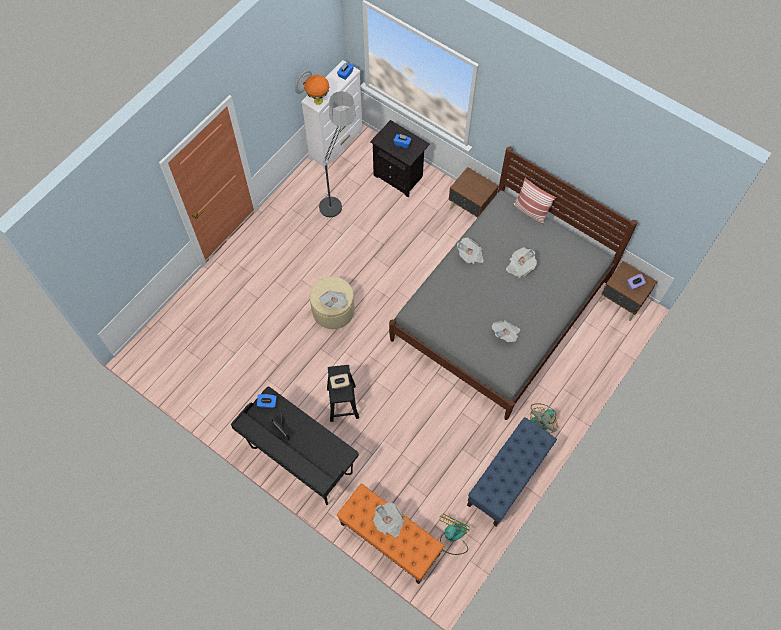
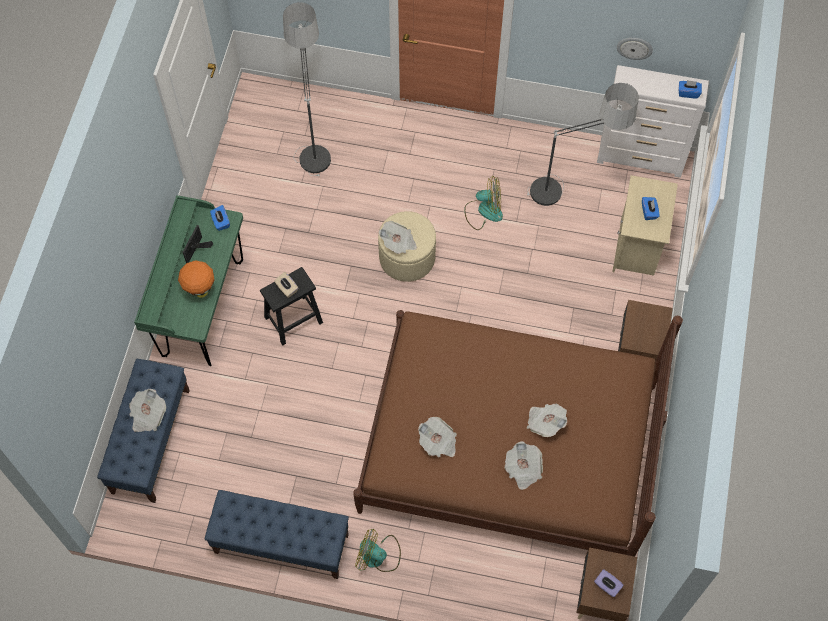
camera: 65 degrees right, 0 degrees up
(203, 332) = (312, 139): none -> floor lamp
(301, 461) = (203, 308): black desk -> green desk
(318, 101) = (628, 82): orange table lamp -> orange table lamp (200, 292)
(389, 539) = (151, 440): orange bench -> blue bench
(400, 176) = (637, 249): black nightstand -> beige nightstand
(452, 537) = (181, 509): fan -> fan (483, 211)
(470, 255) = (529, 357): newspaper -> newspaper (523, 469)
(501, 310) = (507, 447): grey bed -> brown bed
(530, 211) = (637, 405): pillow -> none

